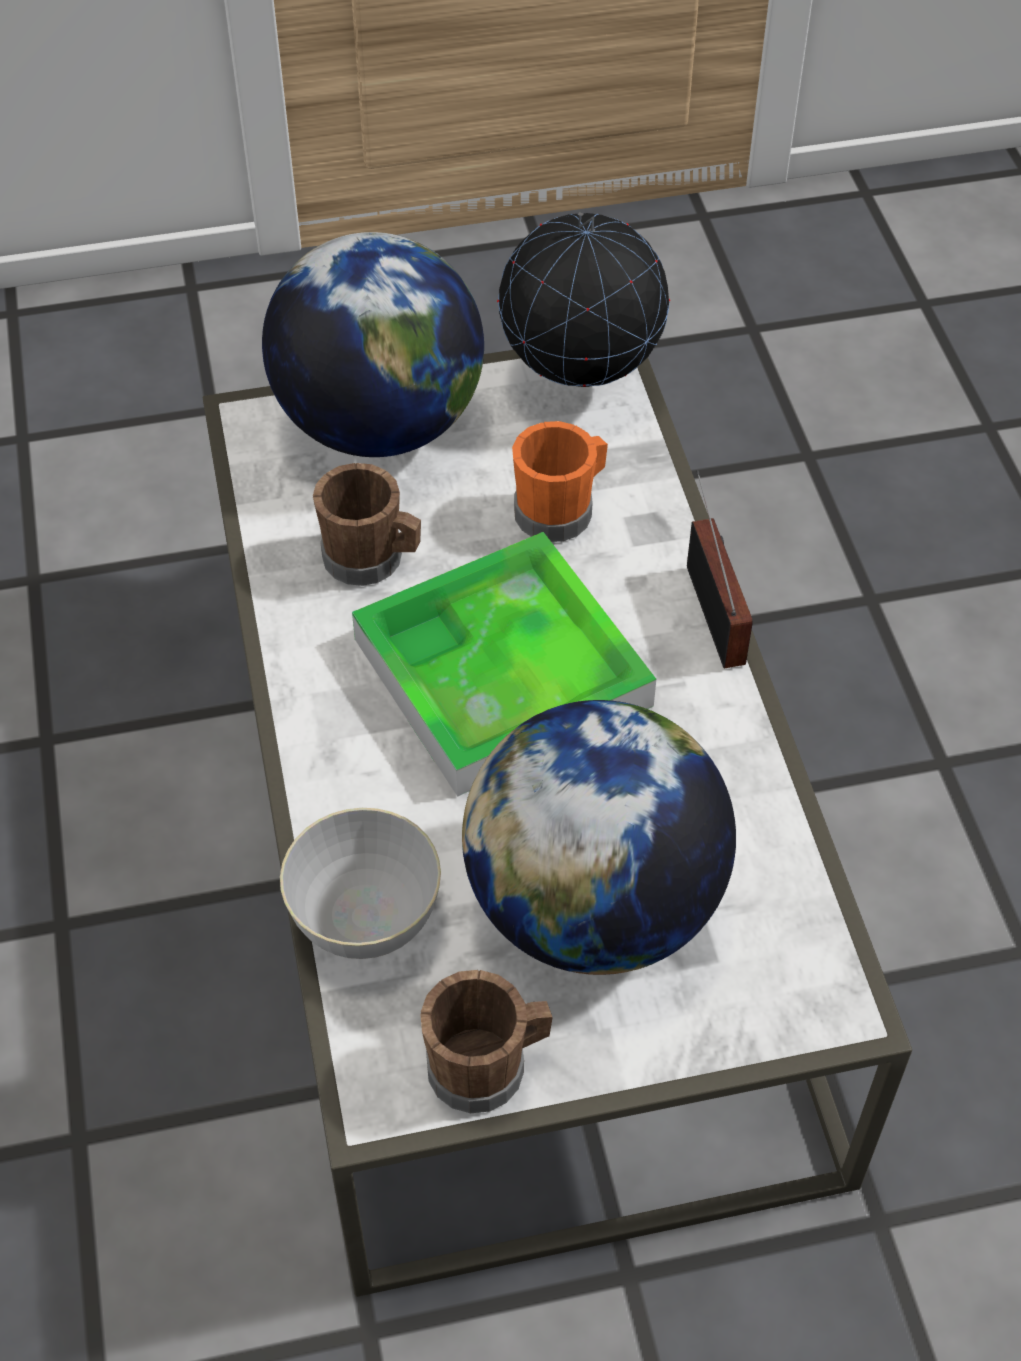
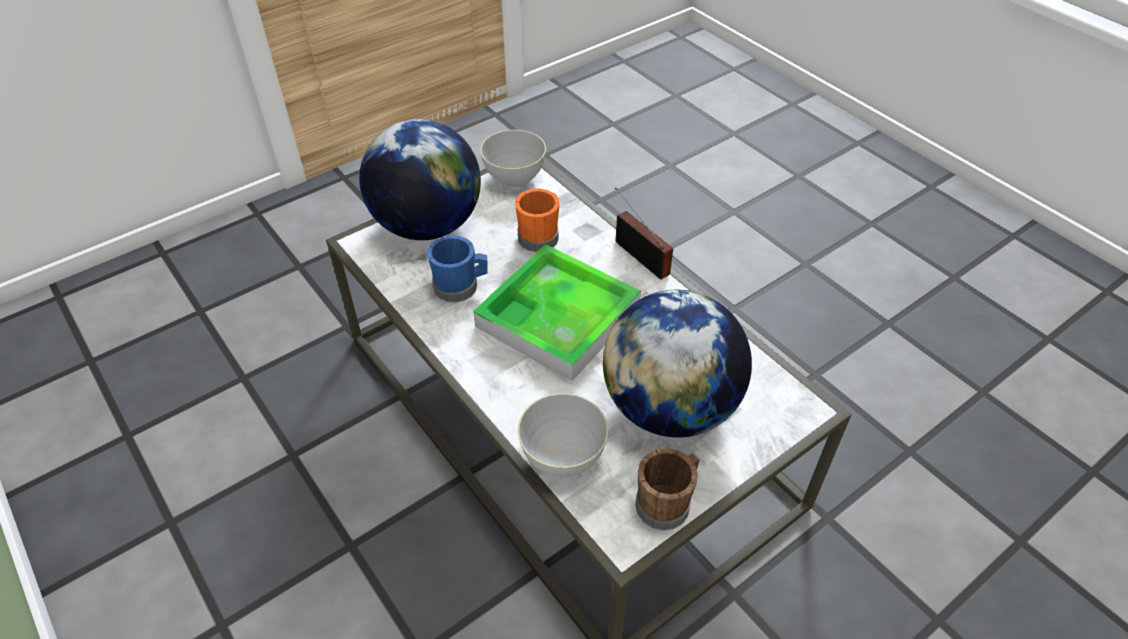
camera: 25 degrees left, 5 degrees down
(371, 559) = (461, 287): brown mug -> blue mug
(580, 381) = (514, 178): globe -> grey bowl

